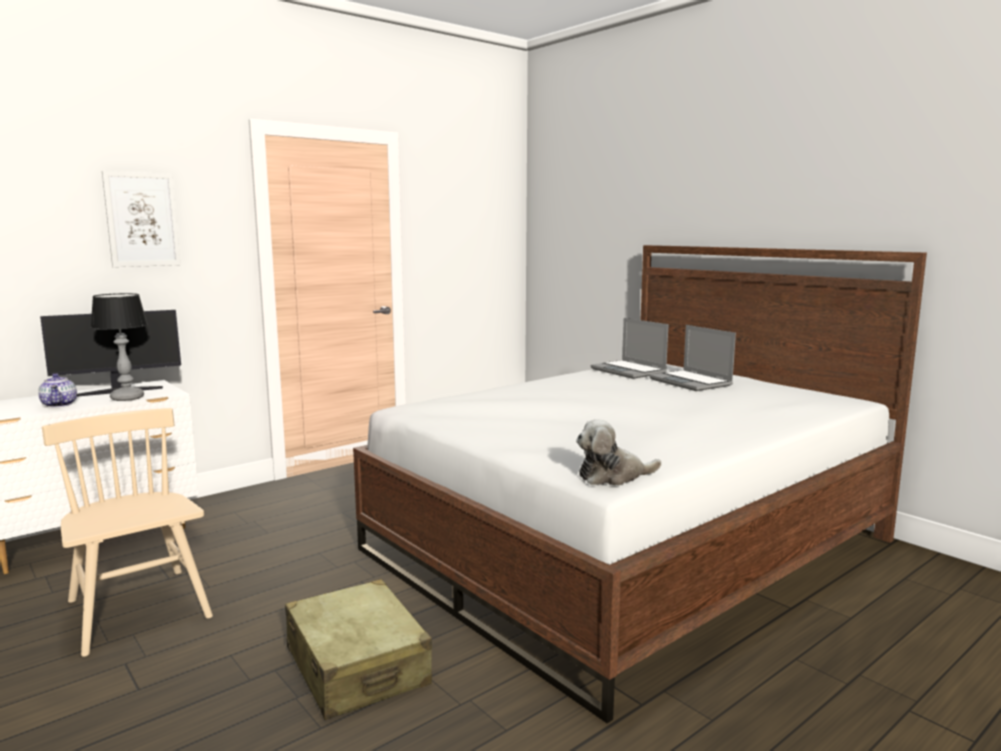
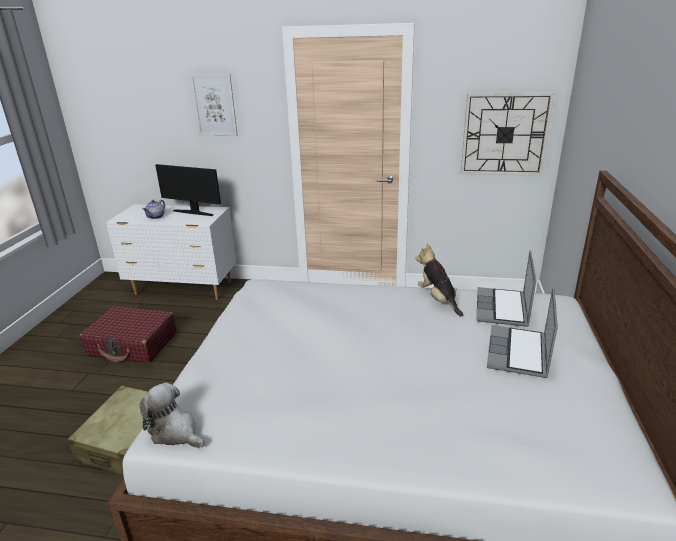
camera: 50 degrees right, 15 degrees up
(127, 398) = (184, 220): table lamp -> none
(138, 610) = (133, 344): beige chair -> red suitcase
(484, 252) = (504, 134): none -> wall clock
(579, 378) = (438, 300): none -> plush toy

